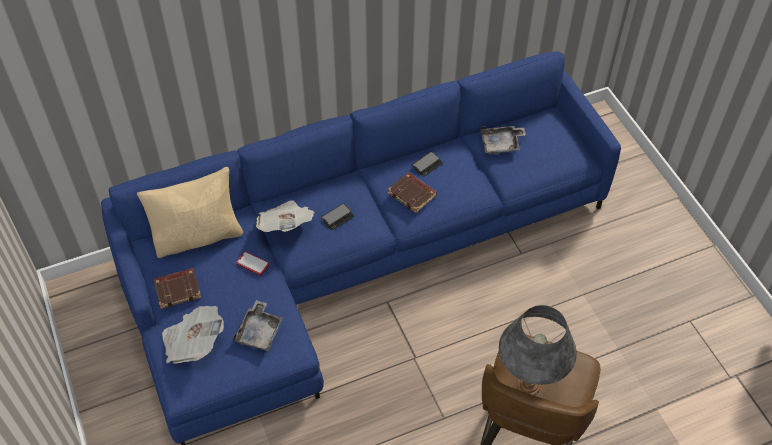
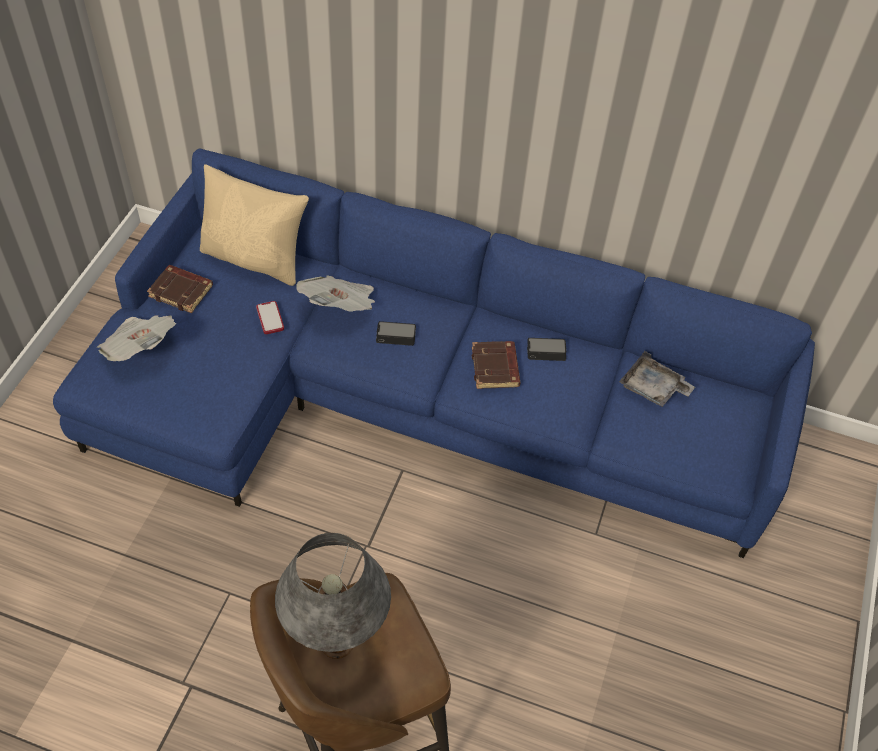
camera: 40 degrees right, 0 degrees up
(260, 331) = (203, 384): grey tray -> none

